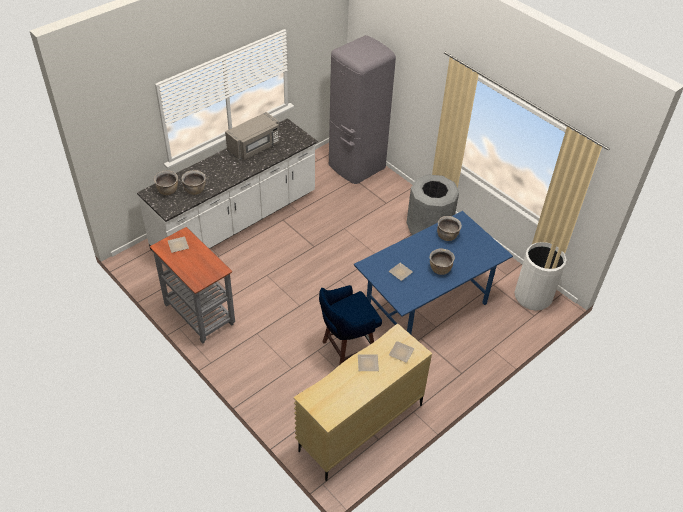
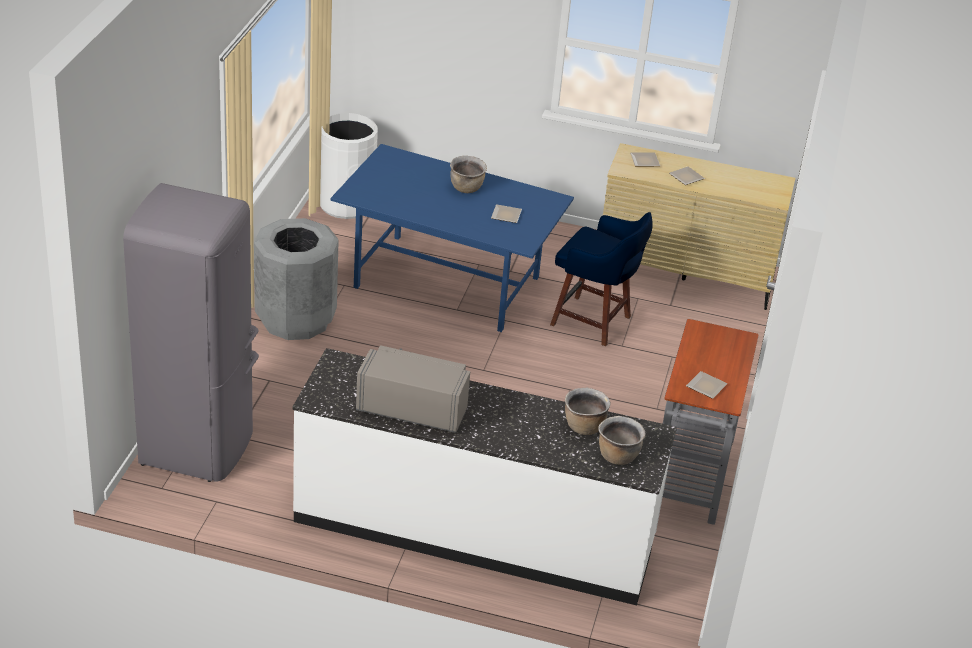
camera: 125 degrees left, 10 degrees down
(447, 236) = (397, 197): brown cooking pot -> none

